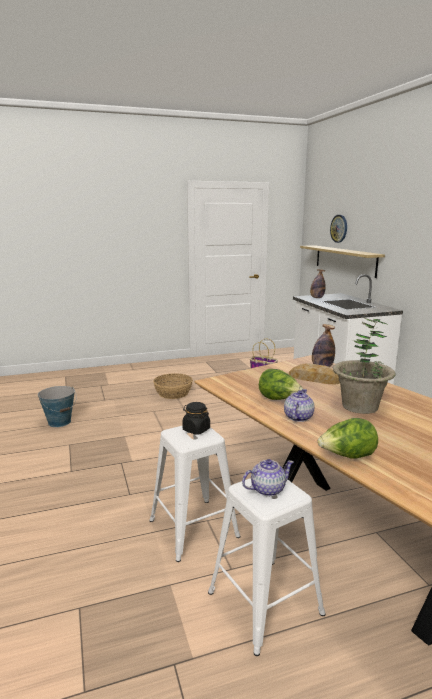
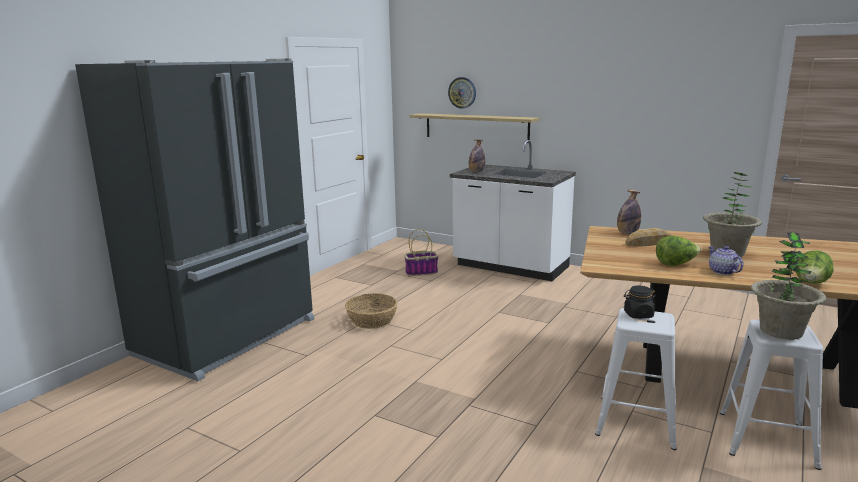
camera: 40 degrees left, 0 degrees up
(59, 422) = (306, 399): bucket -> none
(92, 378) = (230, 337): none -> black fridge
(267, 489) = (780, 331): teapot -> potted plant

